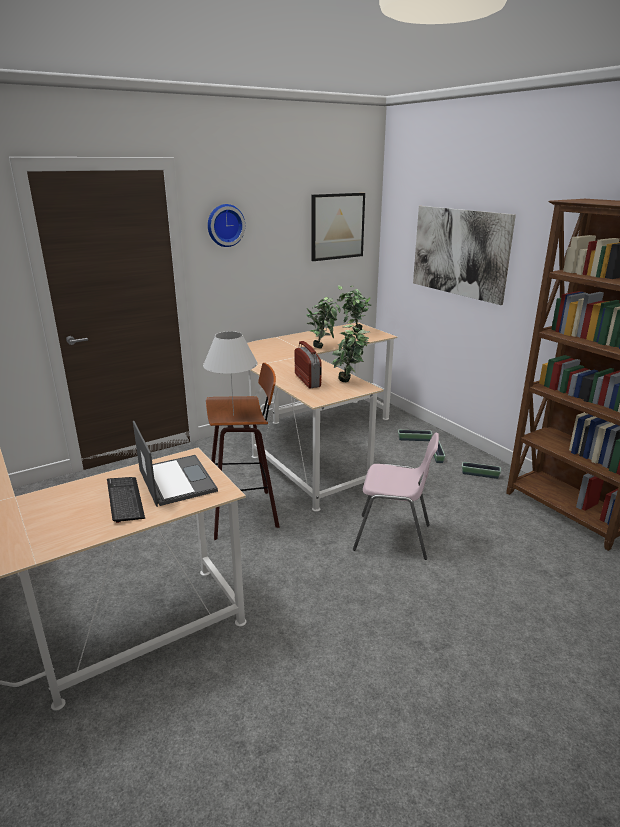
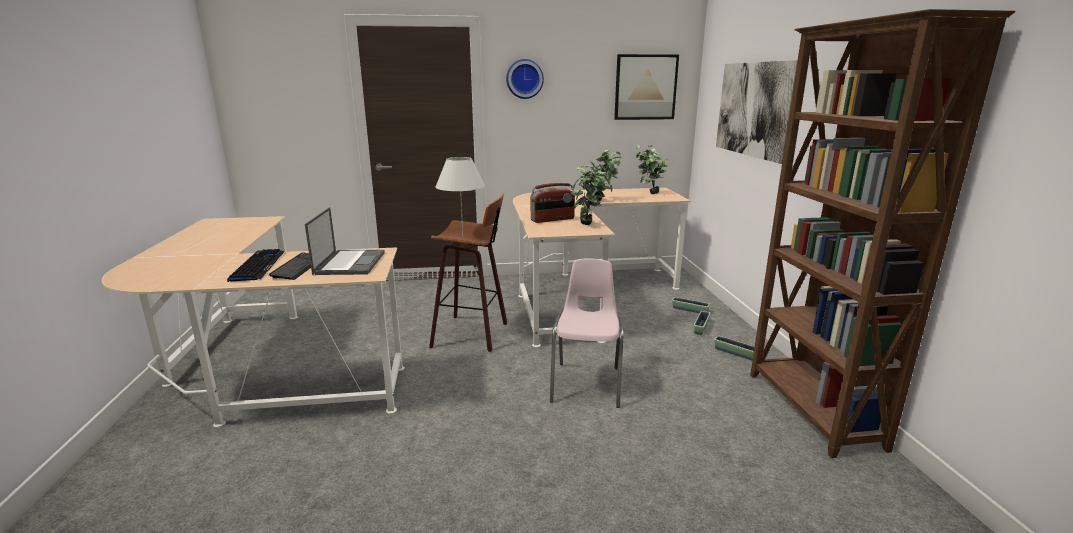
camera: 25 degrees right, 5 degrees down
(72, 509) = (258, 266): none -> keyboard
(308, 380) = (552, 220): radio -> radio turned 60 degrees clockwise
(393, 537) = (587, 384): pink chair -> pink chair turned 120 degrees counterclockwise

